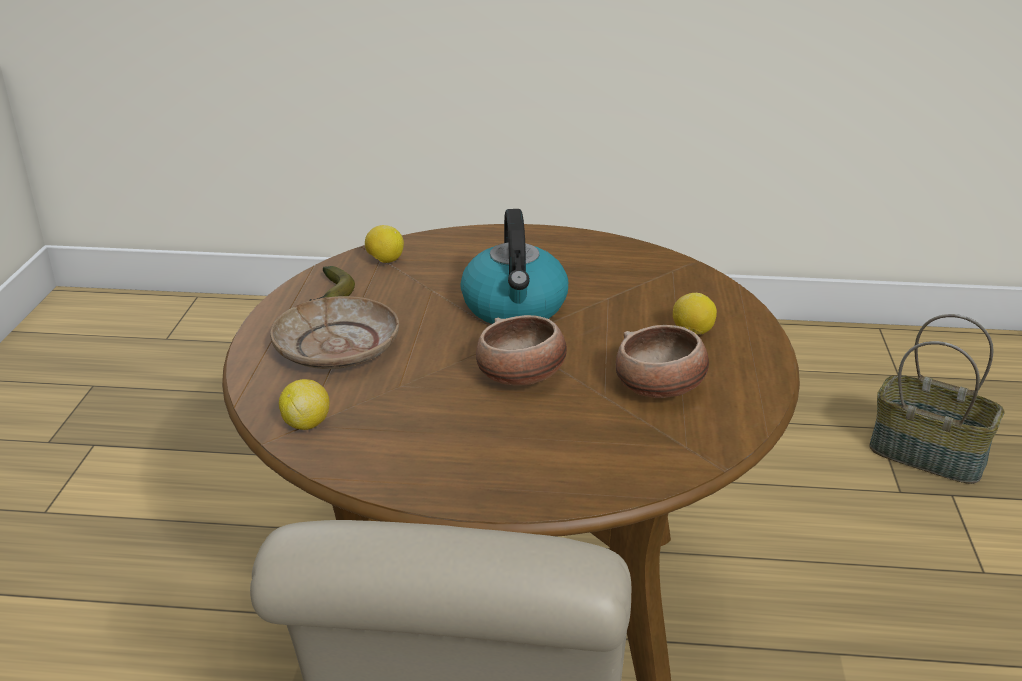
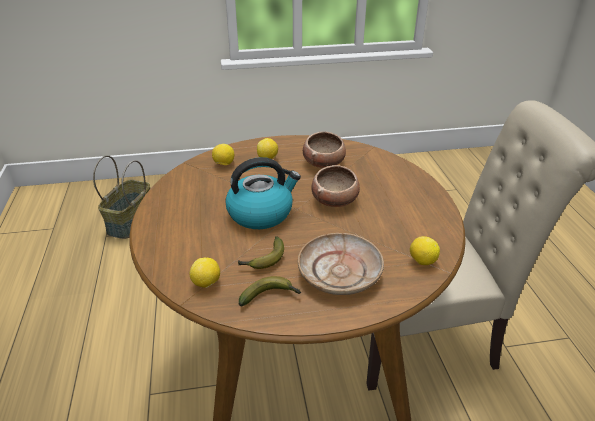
camera: 105 degrees left, 5 degrees up
(403, 298) = (263, 260): none -> banana
(681, 291) = (224, 164): none -> lemon

